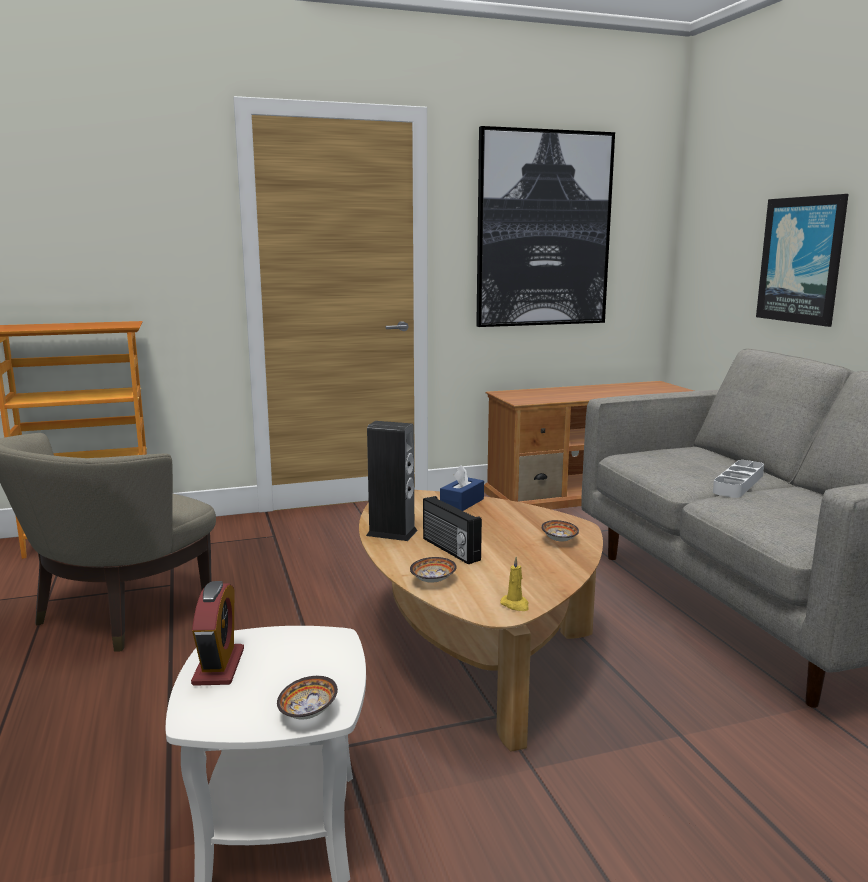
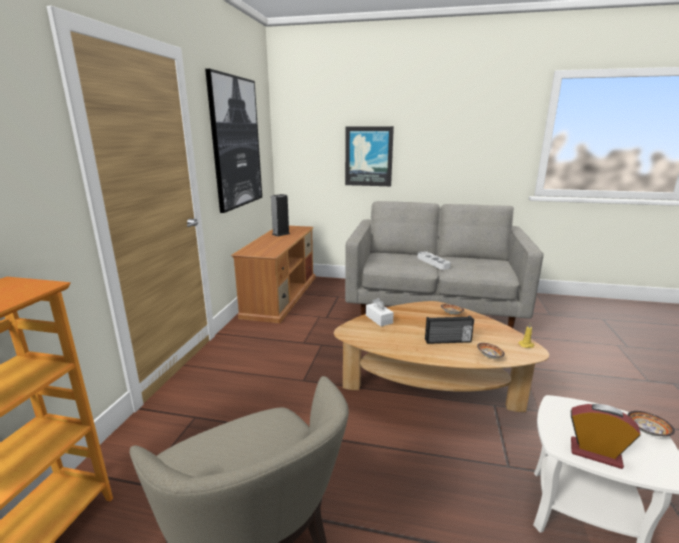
camera: 60 degrees left, 5 degrees up
(392, 533) = (411, 350): speaker -> speaker (281, 234)
(462, 503) = (379, 319): blue tissue box -> white tissue box

